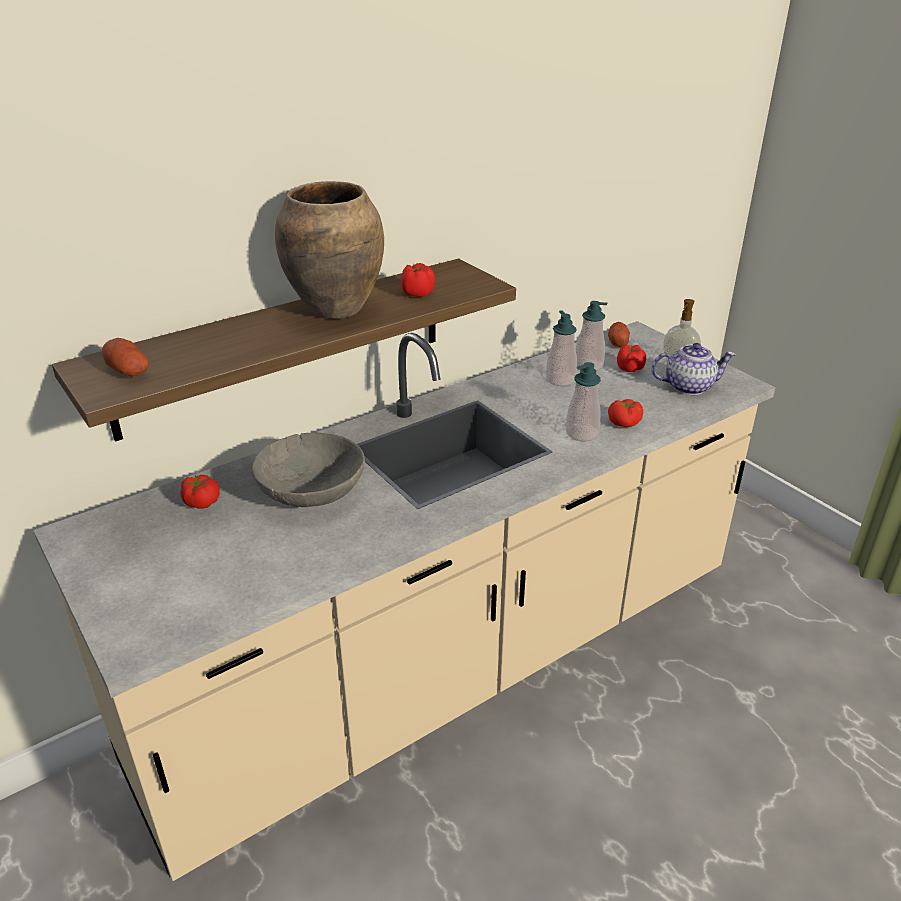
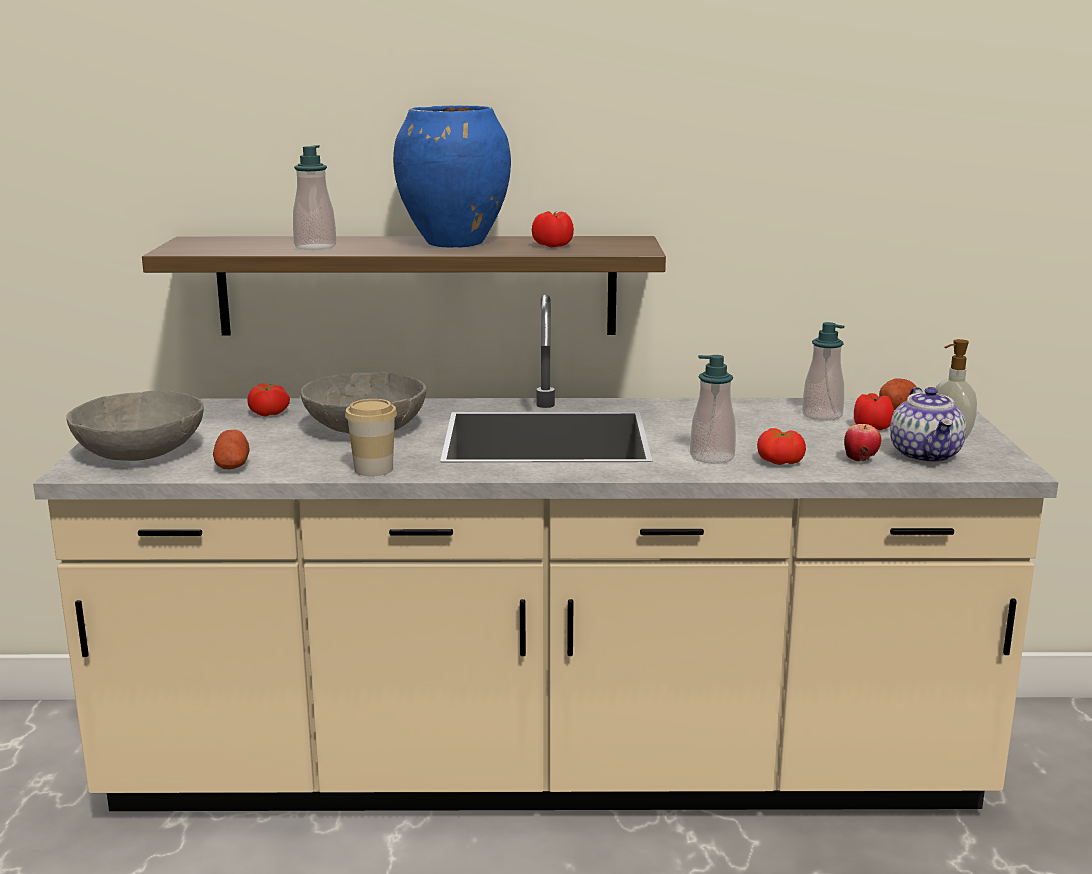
camera: 35 degrees right, 15 degrees down
(128, 371) = (216, 245): potato -> potato (232, 465)
(158, 600) = (141, 453): none -> grey bowl
(337, 309) = (455, 243): brown vase -> blue vase
(382, 538) = (373, 469): none -> cup
(560, 380) = (764, 418): soap dispenser -> soap dispenser (315, 246)
(664, 405) = (860, 461): none -> apple
(689, 386) = (926, 455): teapot -> teapot turned 60 degrees clockwise

